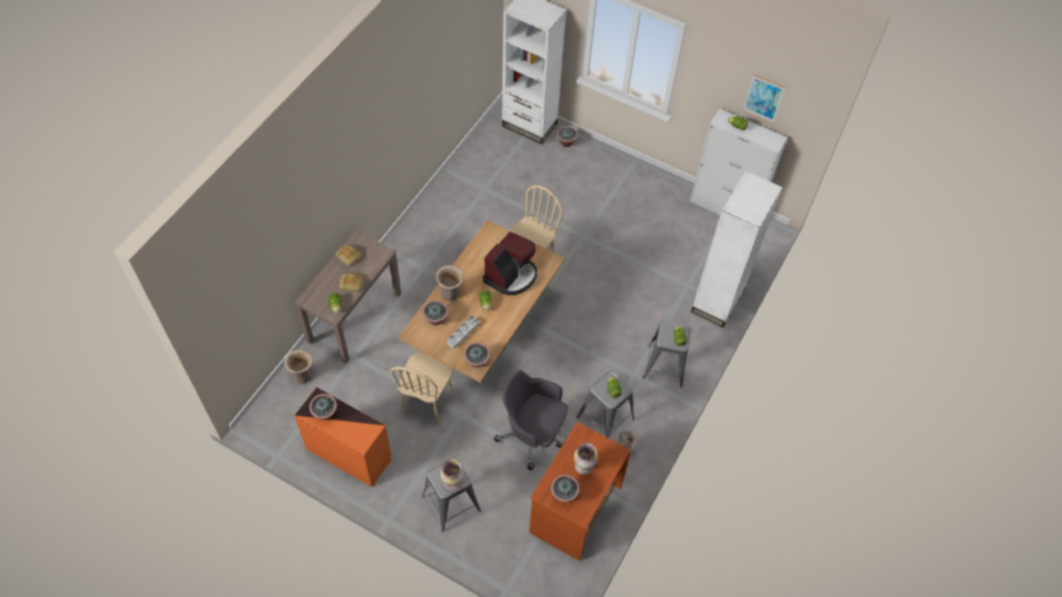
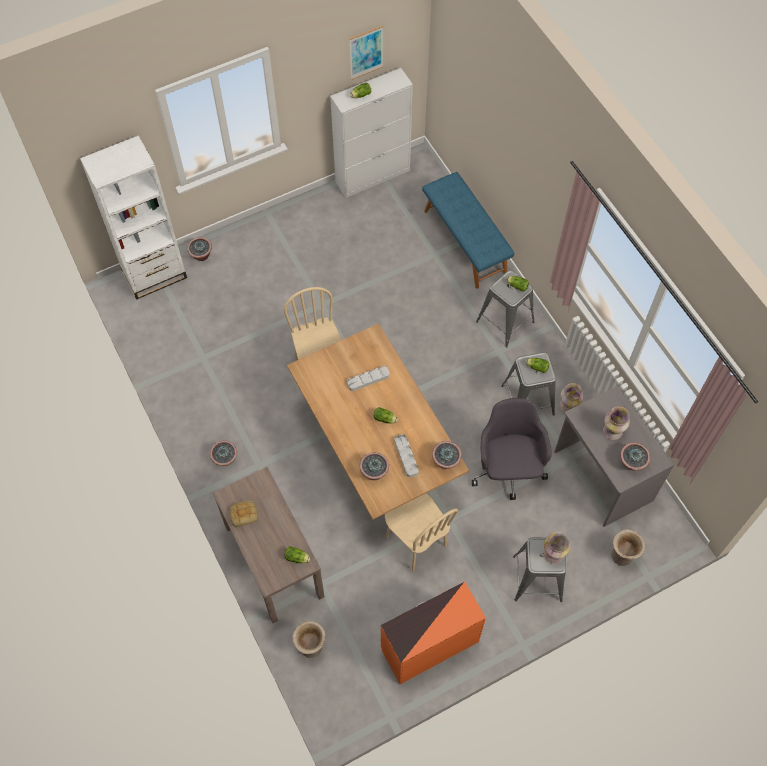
camera: 55 degrees left, 5 degrees up
(325, 413) = (417, 631): potted plant -> potted plant (225, 459)
(352, 283) = (279, 528): bread -> none
(451, 293) = (353, 443): beige vase -> beige vase (622, 555)
(511, 276) = (368, 379): coffee machine -> grey tray
(532, 435) = (508, 469): grey office chair -> grey office chair turned 120 degrees clockwise
(574, 509) = (602, 476): brown desk -> grey desk
(717, 301) = (465, 242): white bookcase -> blue bench

